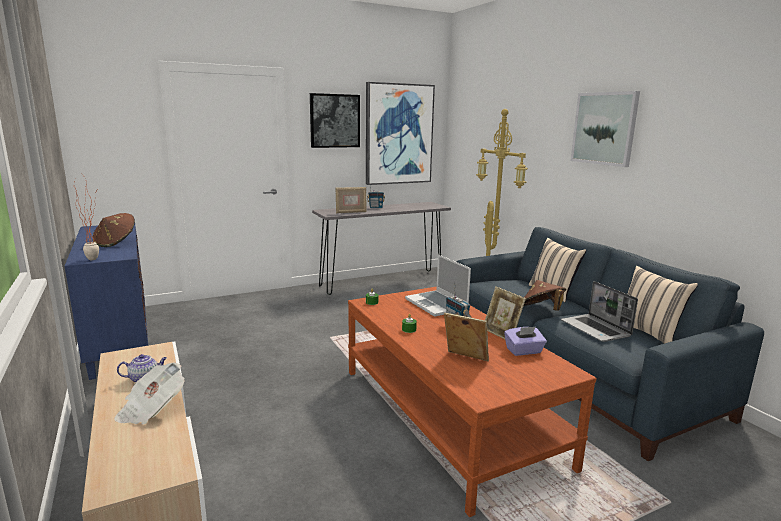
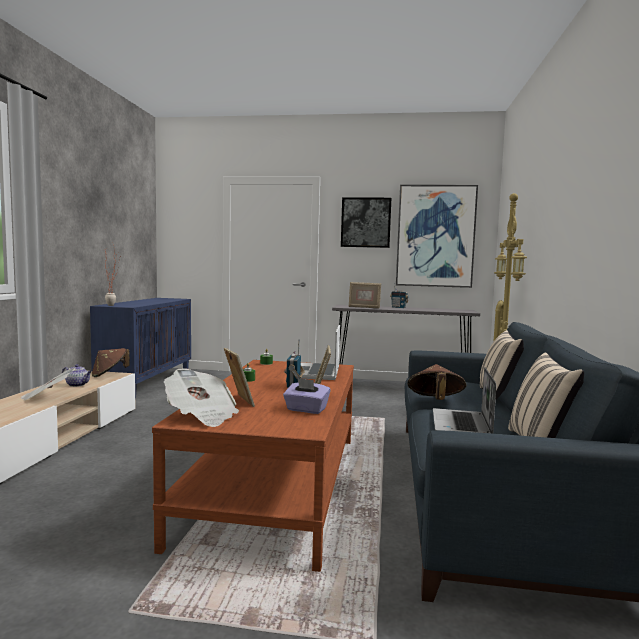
camera: 35 degrees right, 10 degrees down
(116, 243) = (147, 302): brown hat -> brown hat (109, 374)
(481, 386) = (201, 416): none -> newspaper
(604, 128) = (577, 191): picture -> none

